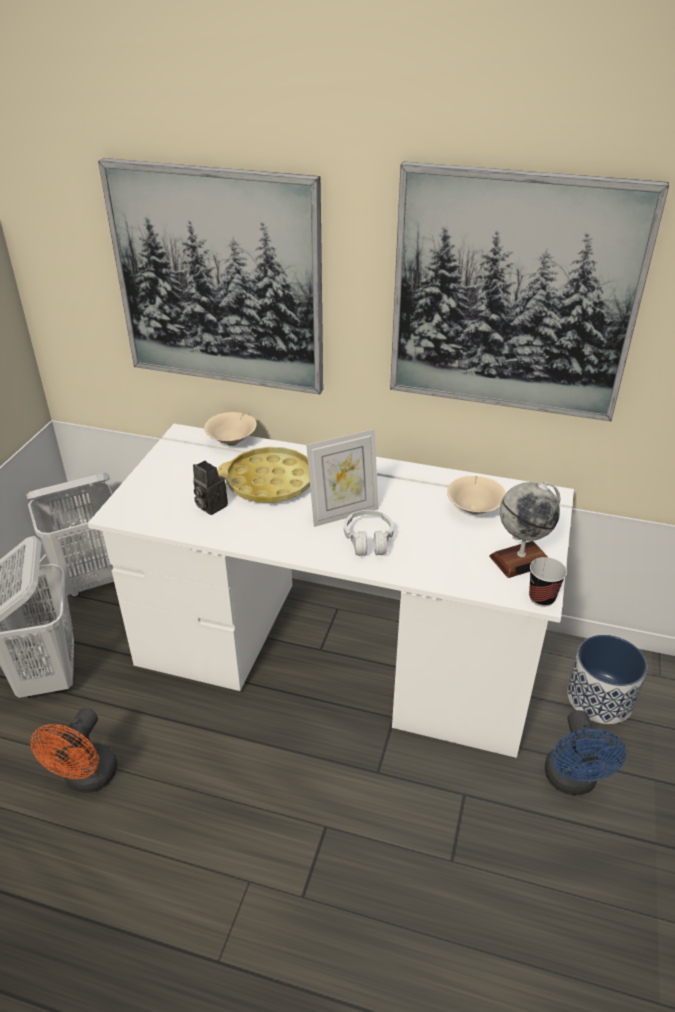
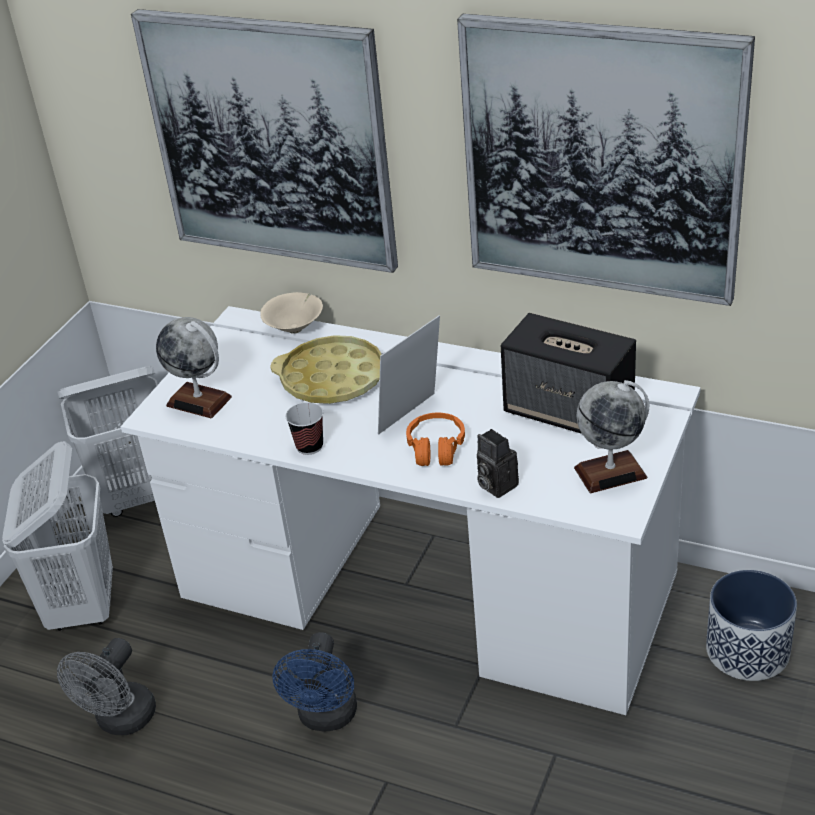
camera: 10 degrees right, 0 degrees up
(87, 779) = (121, 721): orange fan -> grey fan
(156, 501) = (199, 401): none -> globe
(209, 506) = (259, 407): camera -> camera (495, 485)
(343, 513) = (412, 416): picture frame -> picture frame turned 150 degrees clockwise
(368, 540) = (436, 448): white headphones -> orange headphones
(474, 509) = (570, 412): beige bowl -> speaker
(542, 598) = (624, 516): cup -> cup (309, 446)
(572, 782) = (691, 745): blue fan -> blue fan (326, 718)

